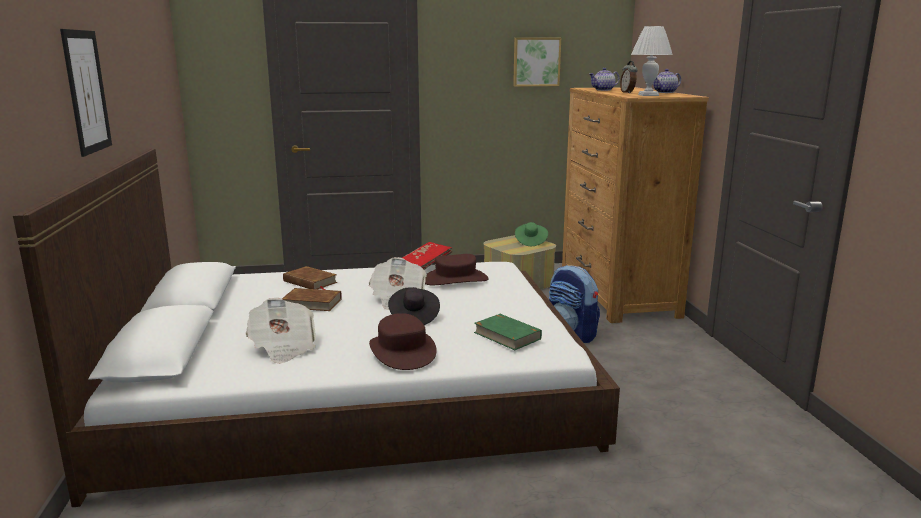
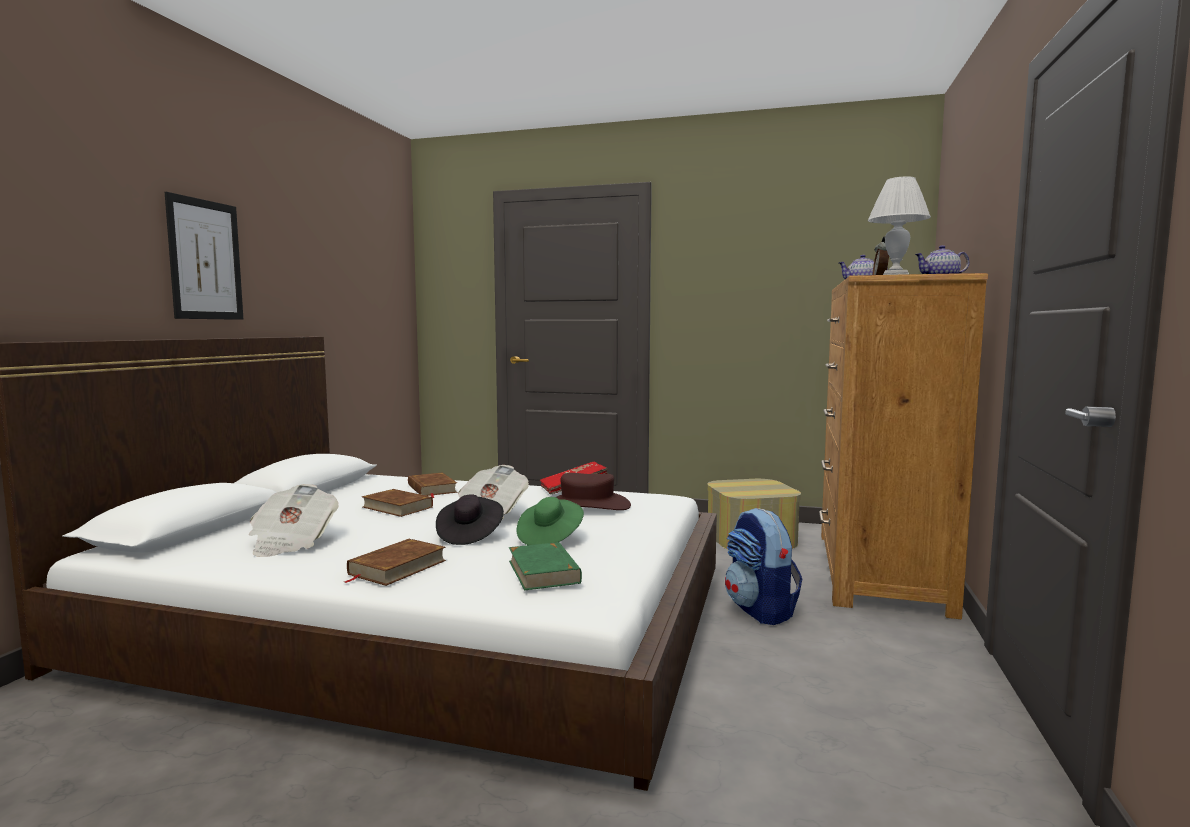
camera: 25 degrees right, 10 degrees down
(402, 351) = (397, 567): brown hat -> brown book
(530, 242) = (770, 487): green hat -> green hat (550, 538)
(536, 62) = (796, 262): picture -> none

